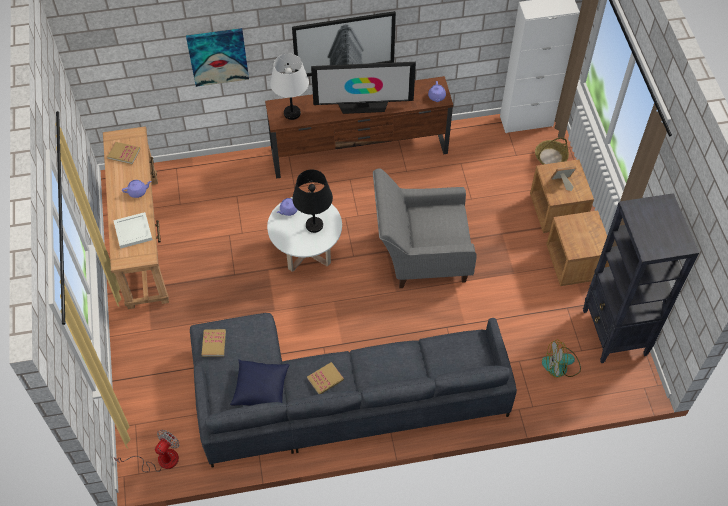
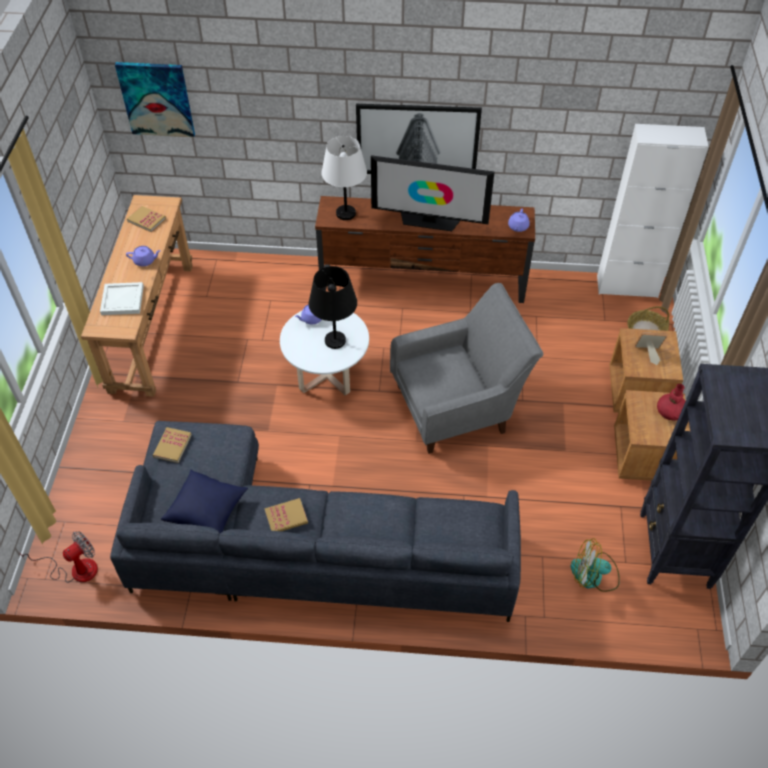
camera: 15 degrees right, 5 degrees down
(218, 56) = (269, 127): picture -> picture (156, 99)
(421, 254) = (458, 405): grey armchair -> grey armchair turned 150 degrees clockwise
(590, 227) = (670, 411): none -> red vase

